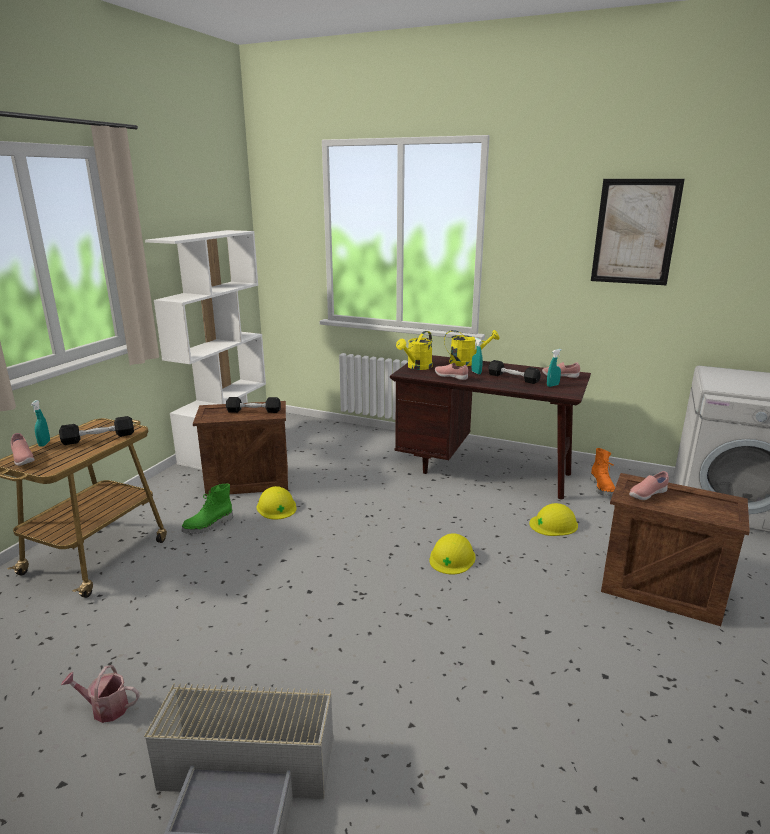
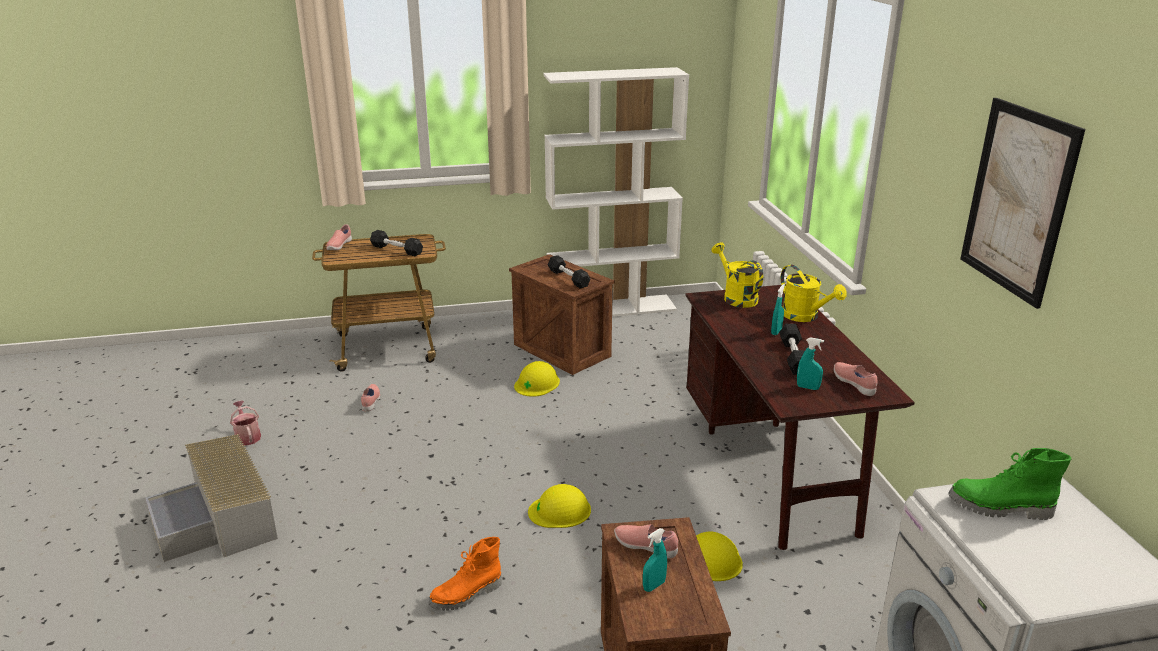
camera: 55 degrees right, 5 degrees up
(44, 443) = (368, 240): turquoise spray bottle -> turquoise spray bottle (654, 586)
(209, 525) = (473, 368): green boot -> green boot (1000, 508)
(417, 367) = (736, 297): yellow watering can -> yellow watering can turned 60 degrees clockwise
(451, 377) = (734, 323): pink shoe -> pink shoe (371, 402)
(602, 487) = (863, 576): orange boot -> orange boot (467, 595)

